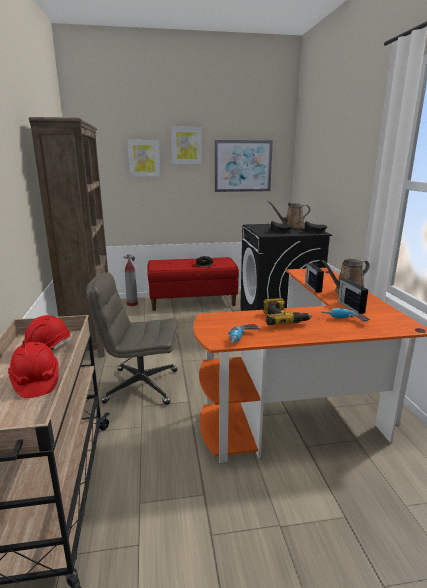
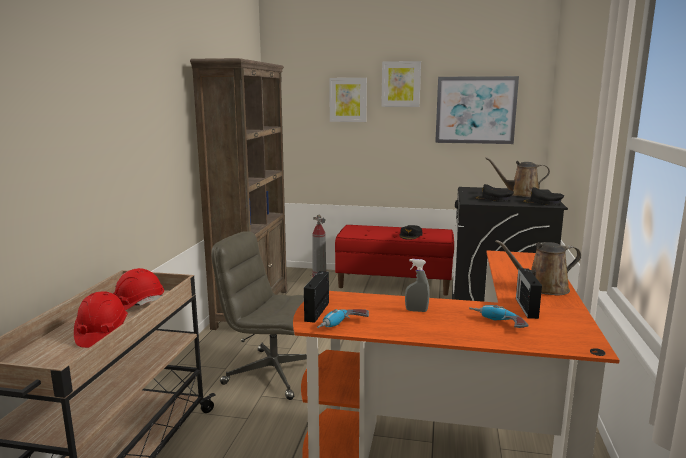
camera: 20 degrees right, 5 degrees down
(283, 319) = (416, 310): power drill -> grey spray bottle
(313, 287) = (500, 276): radio -> radio (317, 311)

